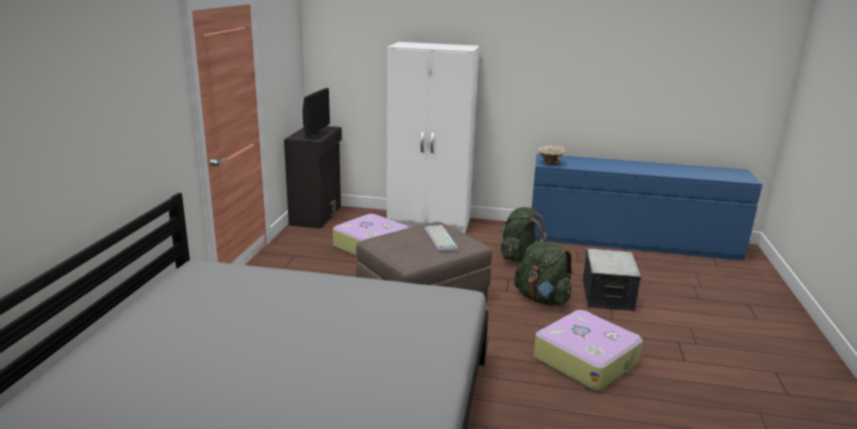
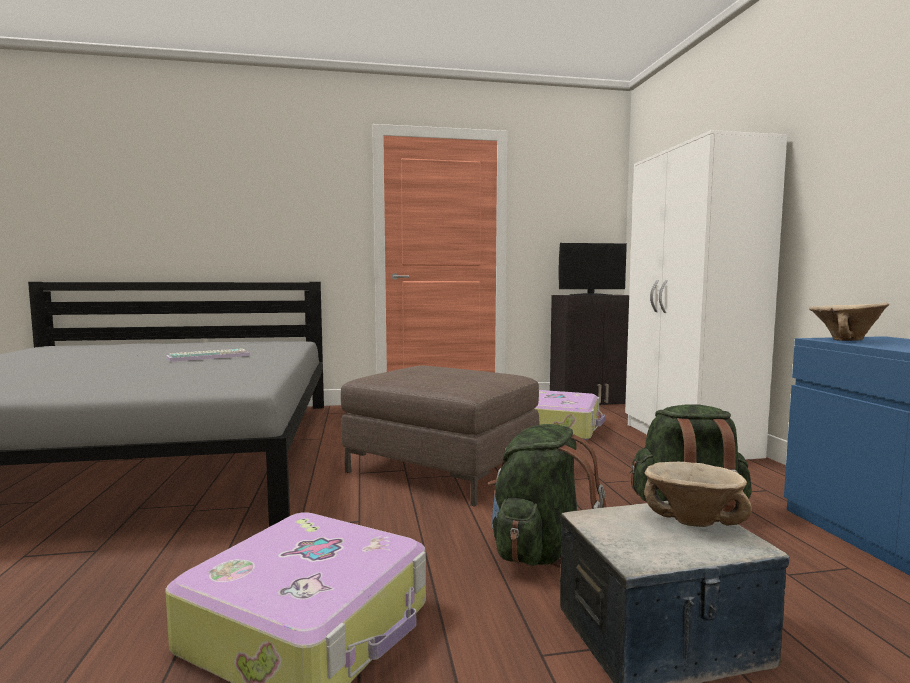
camera: 70 degrees right, 15 degrees down
(439, 238) = (454, 377): keyboard -> keyboard (209, 356)
(605, 255) = (692, 520): none -> beige bowl

